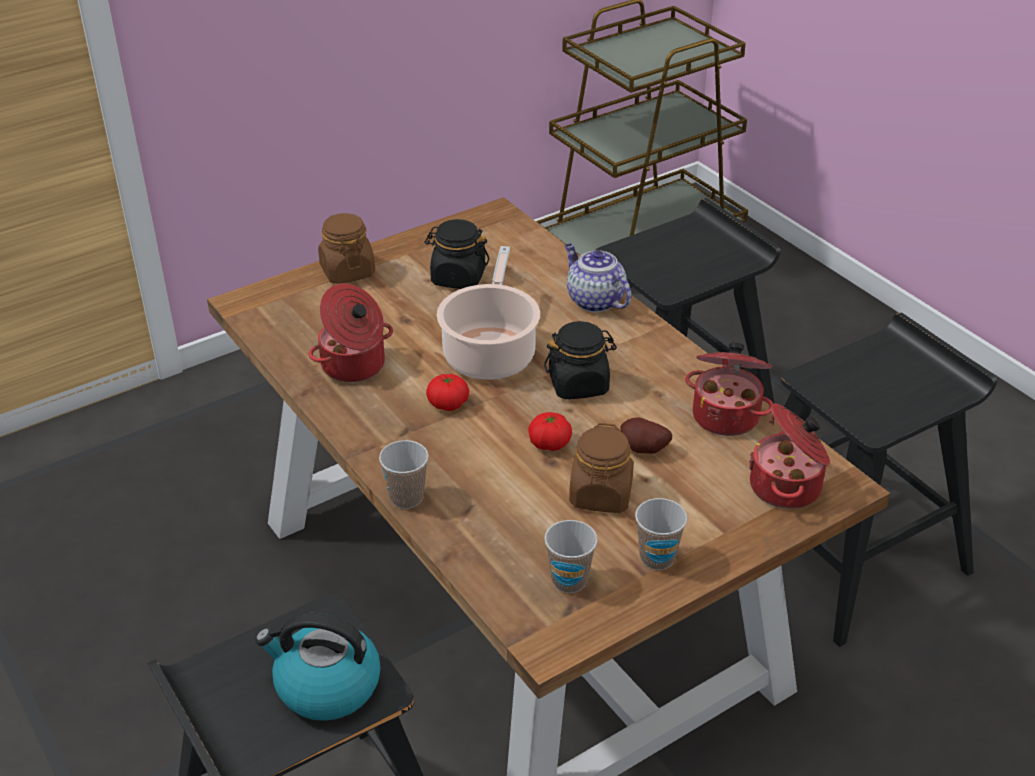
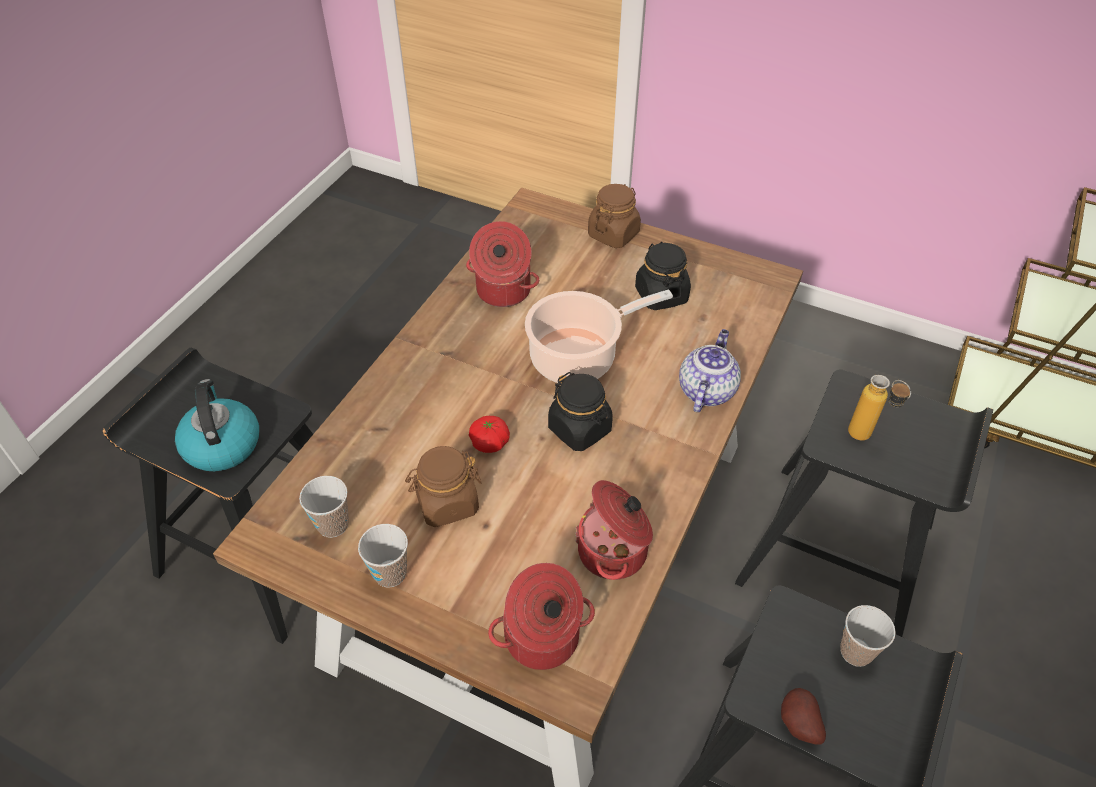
camera: 60 degrees right, 10 degrees up
(406, 498) = (373, 388): cup -> cup (856, 652)
(448, 404) = (495, 362): tomato -> none
(643, 451) = (522, 509): potato -> potato (797, 725)
(677, 269) = (867, 438): none -> bottle

